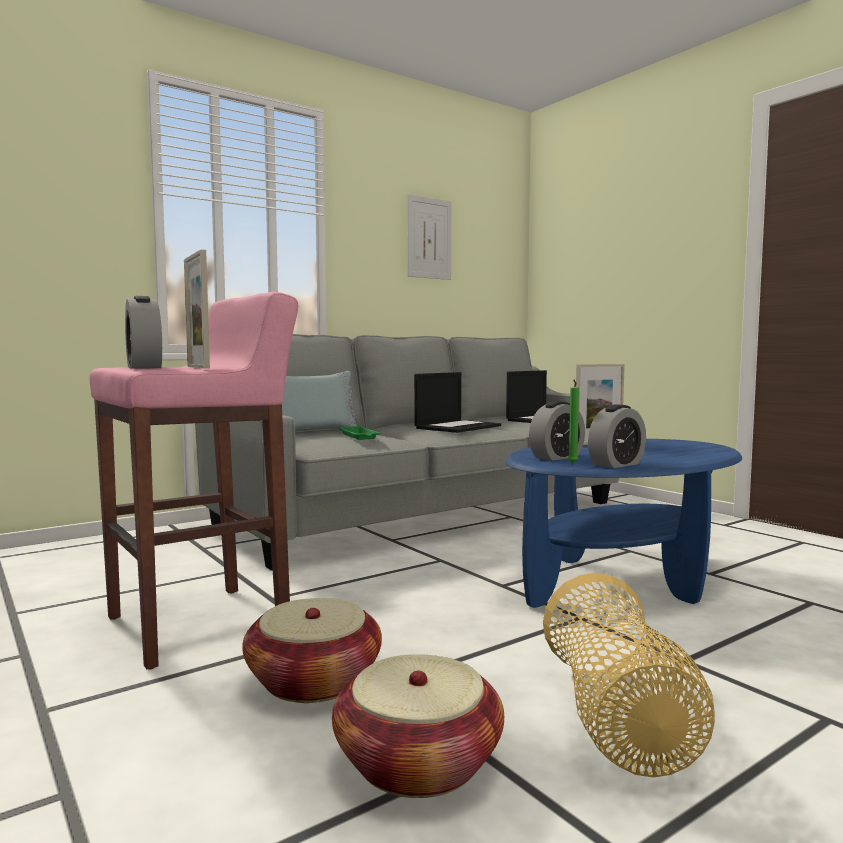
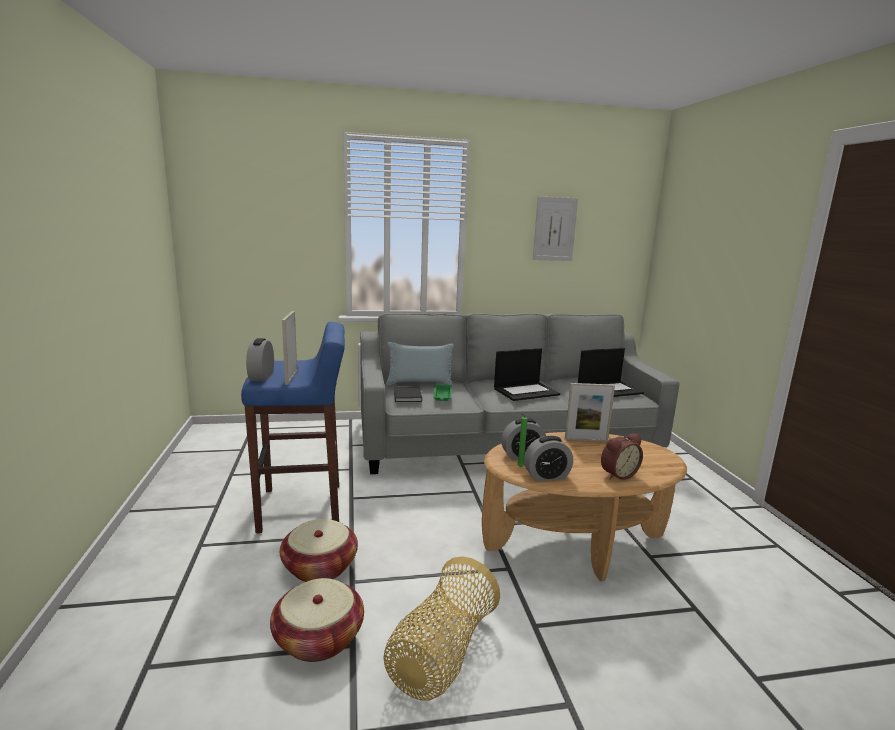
camera: 25 degrees right, 10 degrees up
(201, 624) = (302, 508): pink stool -> blue stool
(311, 440) = (407, 396): none -> black book
(621, 579) = (575, 542): blue coffee table -> brown coffee table
(682, 455) = (617, 474): none -> alarm clock

